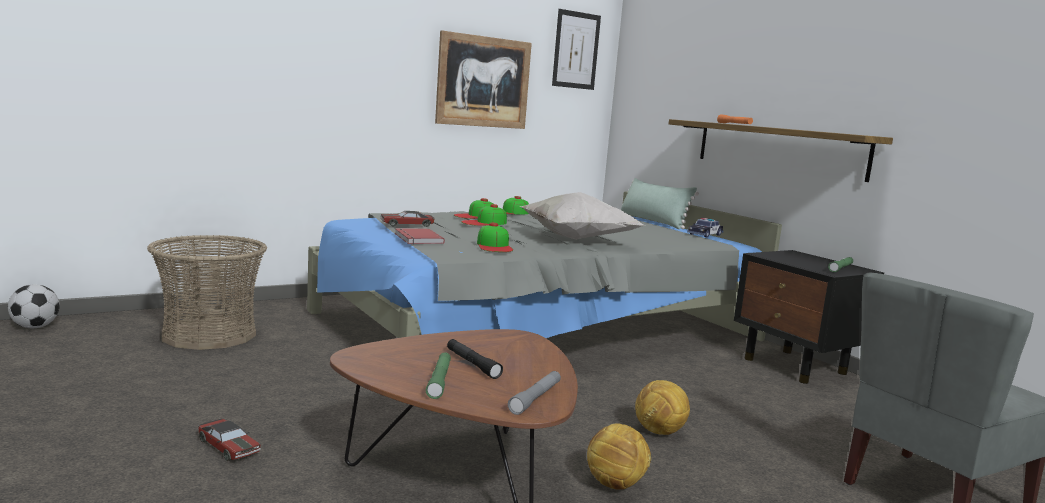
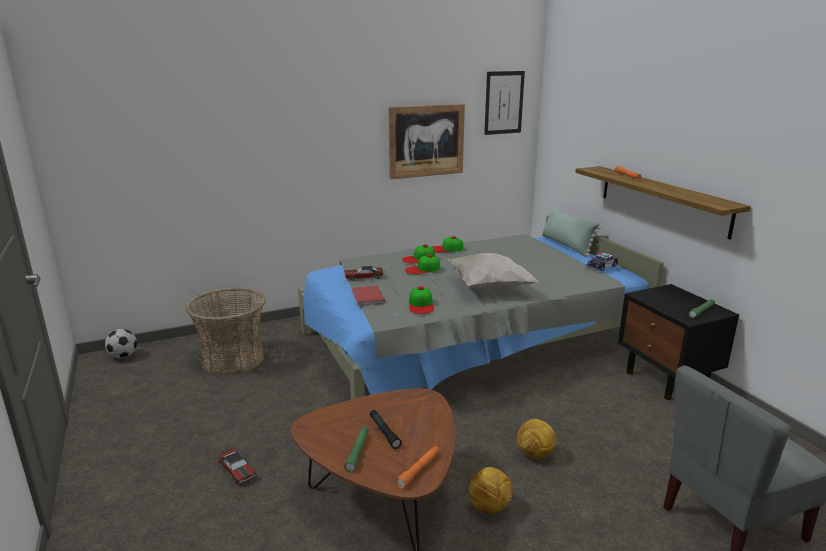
camera: 10 degrees right, 10 degrees up
(535, 398) = (419, 470): grey flashlight -> orange flashlight

